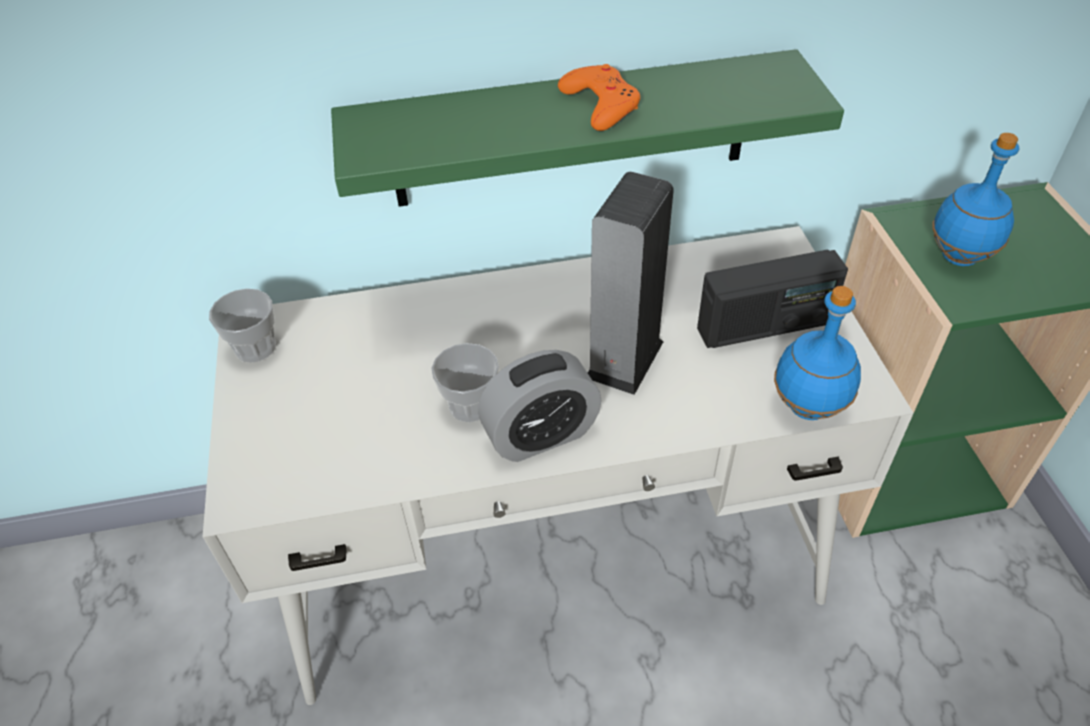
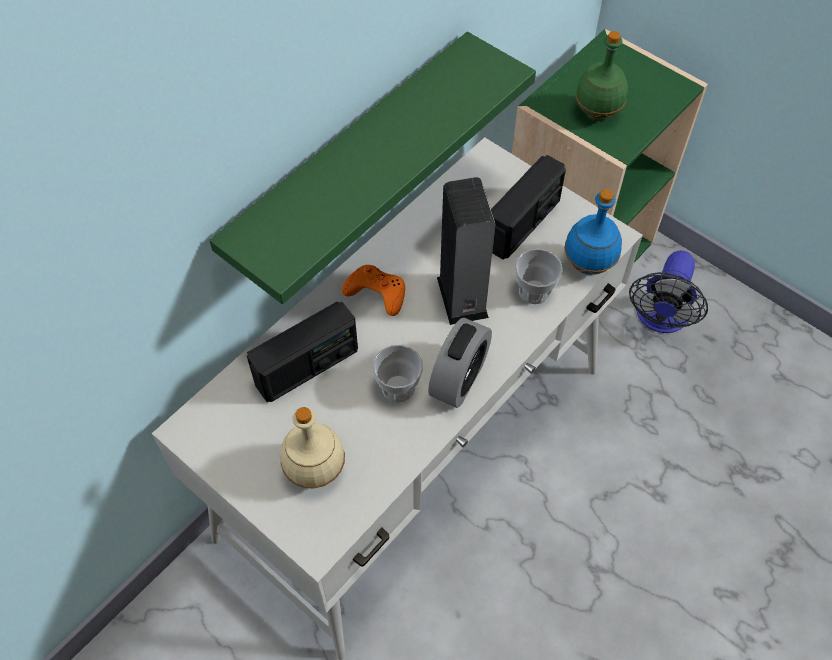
camera: 40 degrees left, 10 degrees up
(255, 347) = (210, 442): cup -> cup (534, 291)
(312, 432) = (316, 471): none -> beige bottle
(405, 335) = (307, 367): none -> radio
(601, 104) = (391, 140): orange game controller -> orange game controller (376, 292)
(956, 595) = (660, 318): none -> fan
(959, 256) = (596, 113): blue bottle -> green bottle

